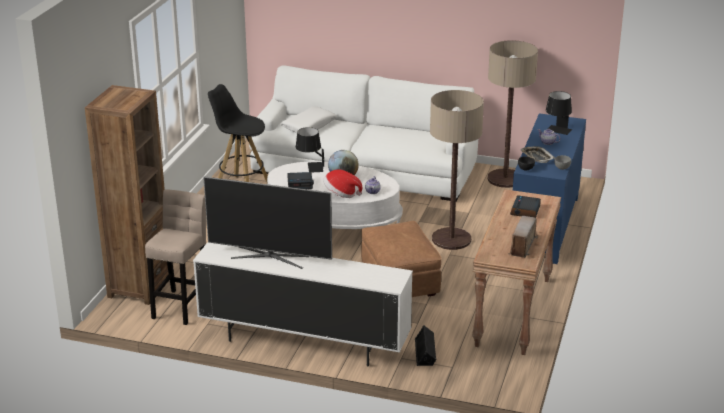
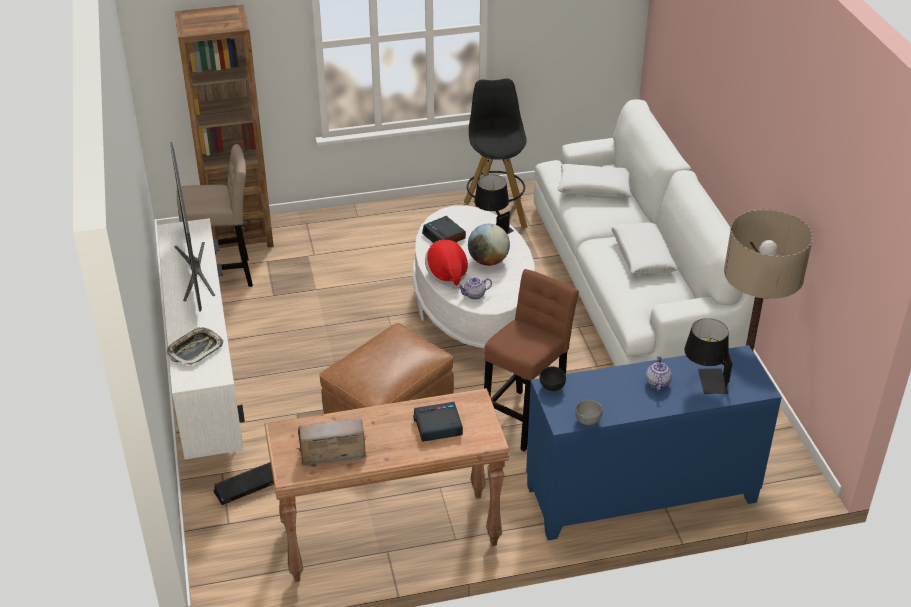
camera: 60 degrees right, 10 degrees up
(392, 134) = (642, 256): none -> white pillow
(451, 239) = (525, 417): floor lamp -> brown stool
(537, 157) = (600, 386): tray -> tray (195, 349)

